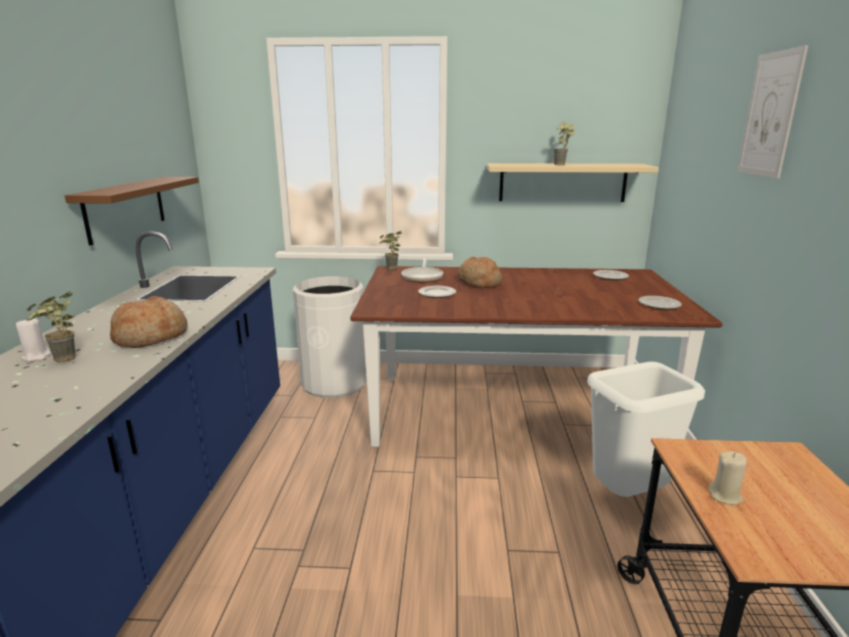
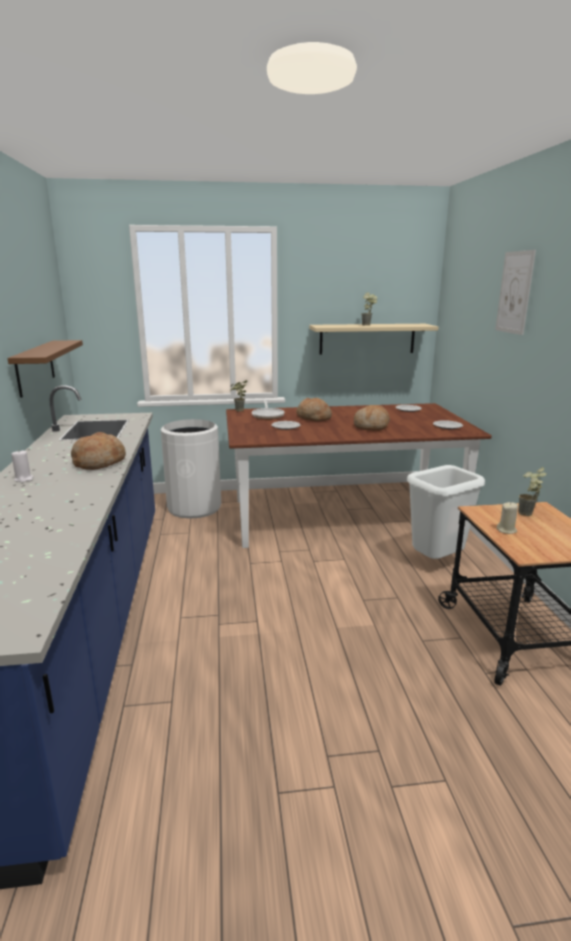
camera: 10 degrees left, 0 degrees up
(62, 361) = (48, 480): potted plant -> potted plant (528, 515)
(551, 299) = (371, 426): none -> bread

